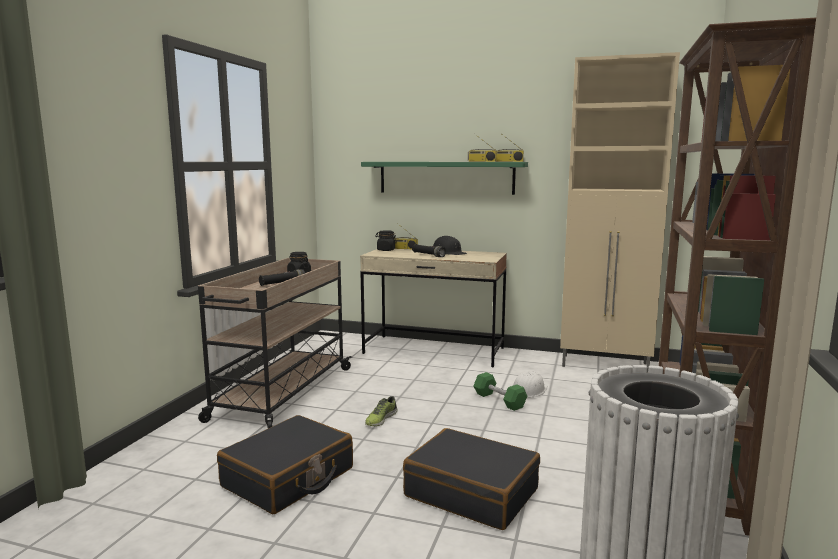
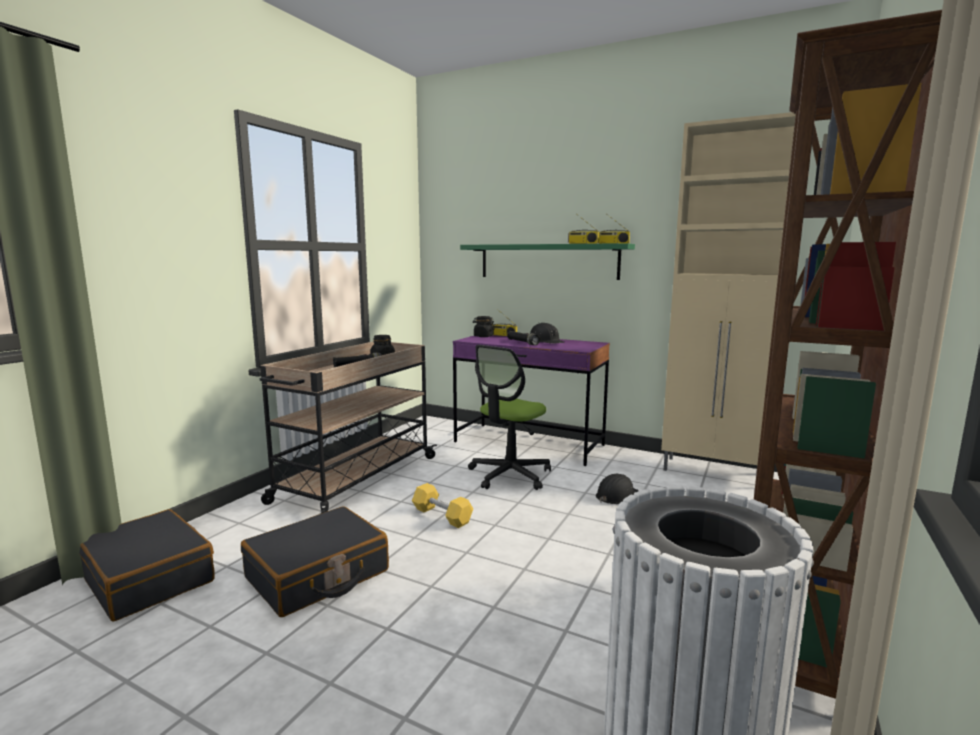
camera: 10 degrees right, 0 degrees up
(380, 419) = (442, 516): shoe -> yellow dumbbell
(427, 379) = (509, 475): none -> office chair
(434, 351) = (529, 444): beige desk -> purple desk
(472, 492) = (506, 615): black suitcase -> black suitcase (149, 578)
(499, 400) = (578, 505): green dumbbell -> none
(529, 390) = (616, 496): white hard hat -> black hard hat

